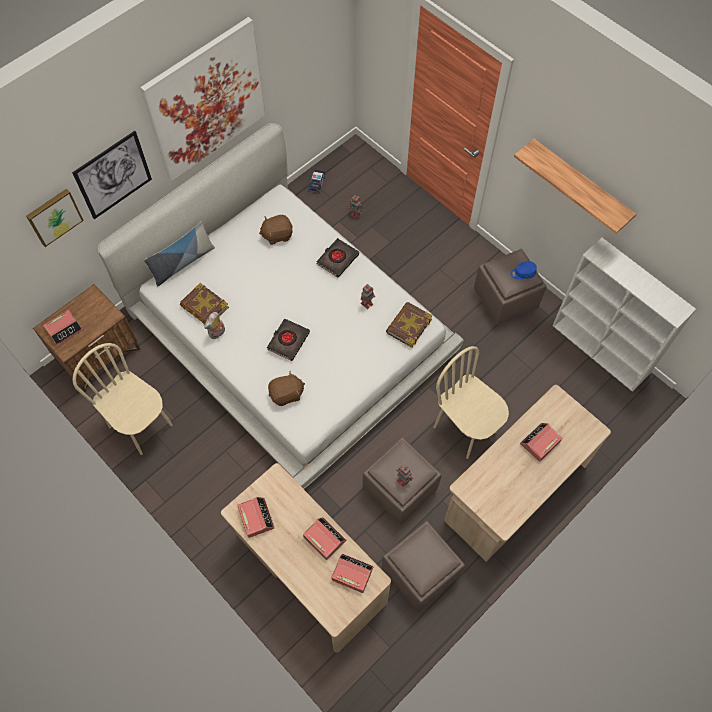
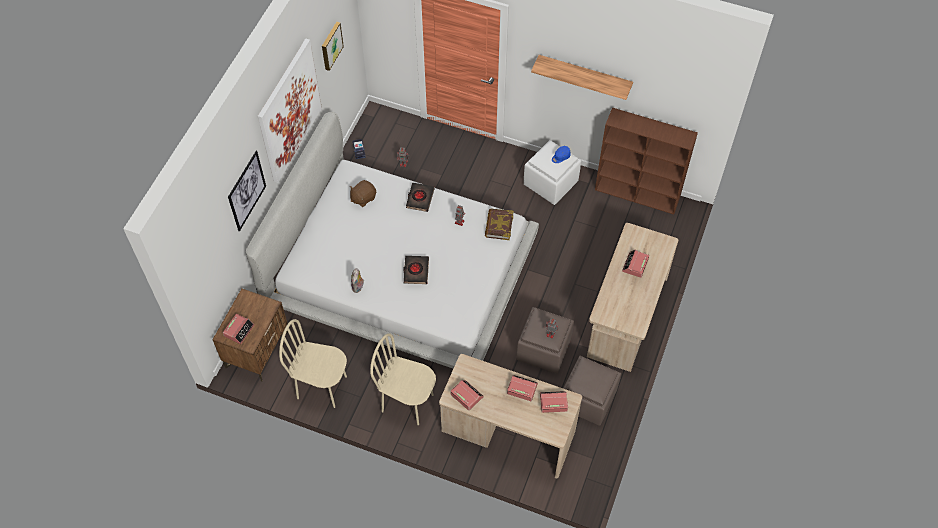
camera: 25 degrees left, 5 degrees down
(54, 216) = (219, 237): picture -> picture (330, 45)
(182, 263) = (300, 247): pillow -> none
(204, 307) = (337, 272): book -> none
(286, 394) = (436, 309): brown plush toy -> none
(465, 429) = (569, 288): beige chair -> beige chair (407, 402)
(506, 298) = (551, 183): brown ottoman -> white ottoman
(601, 350) = (638, 194): white bookcase -> brown bookcase

